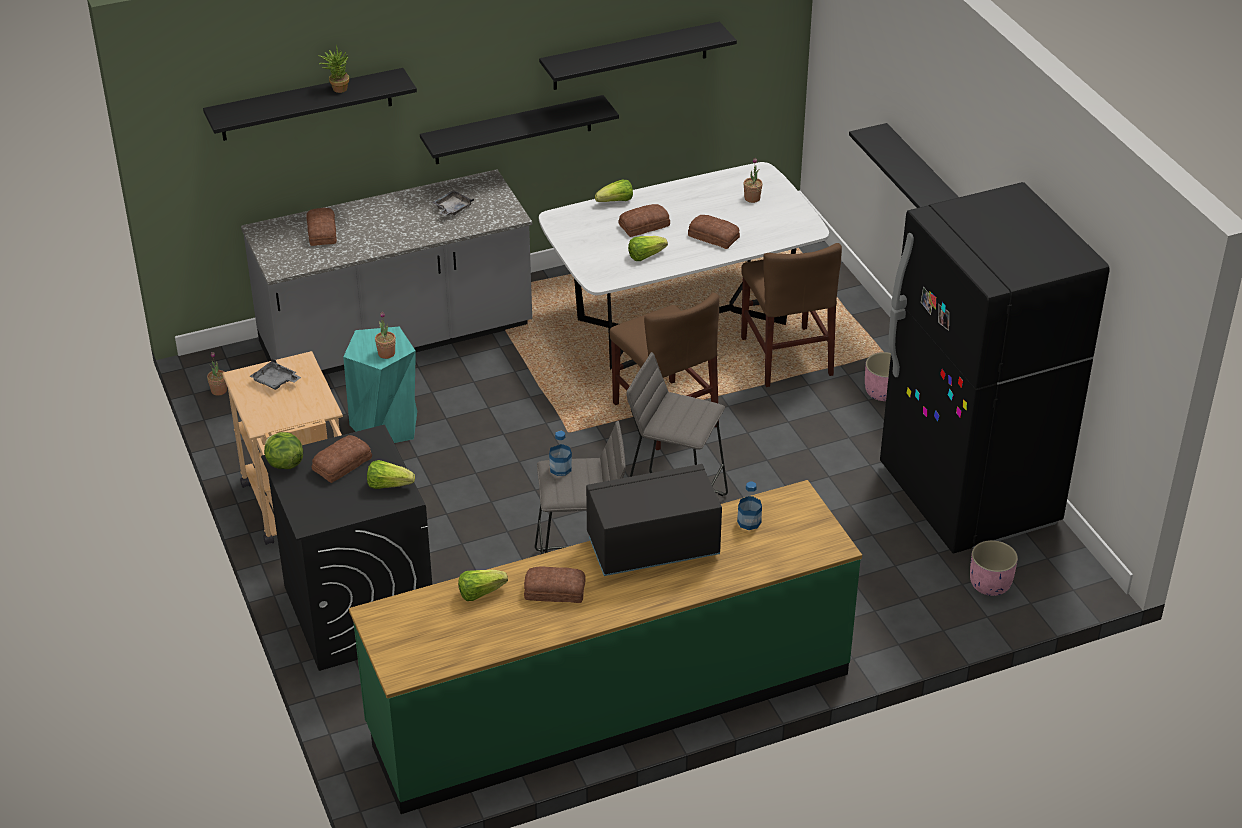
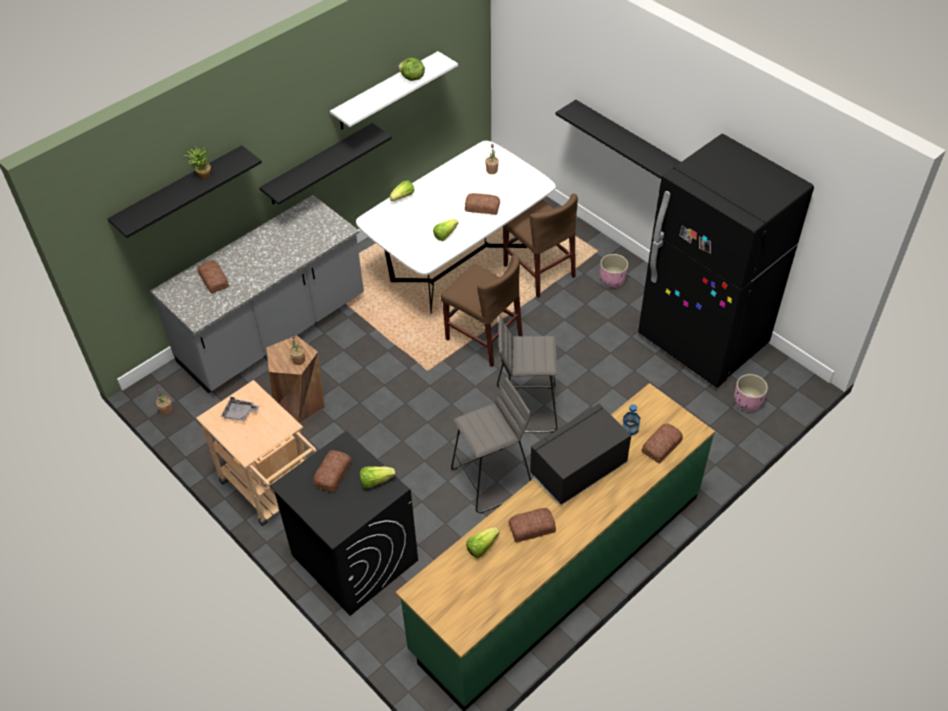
camera: 20 degrees left, 10 degrees up
(284, 464) = (290, 487): lettuce -> lettuce (412, 78)
(386, 425) = (300, 402): turquoise stool -> brown stool
(452, 209) = (298, 235): grey tray -> none
(560, 468) = (473, 420): bottle -> none
(630, 56) = (386, 91): black shelf -> white shelf
(645, 226) = (432, 211): bread -> bread (662, 446)

